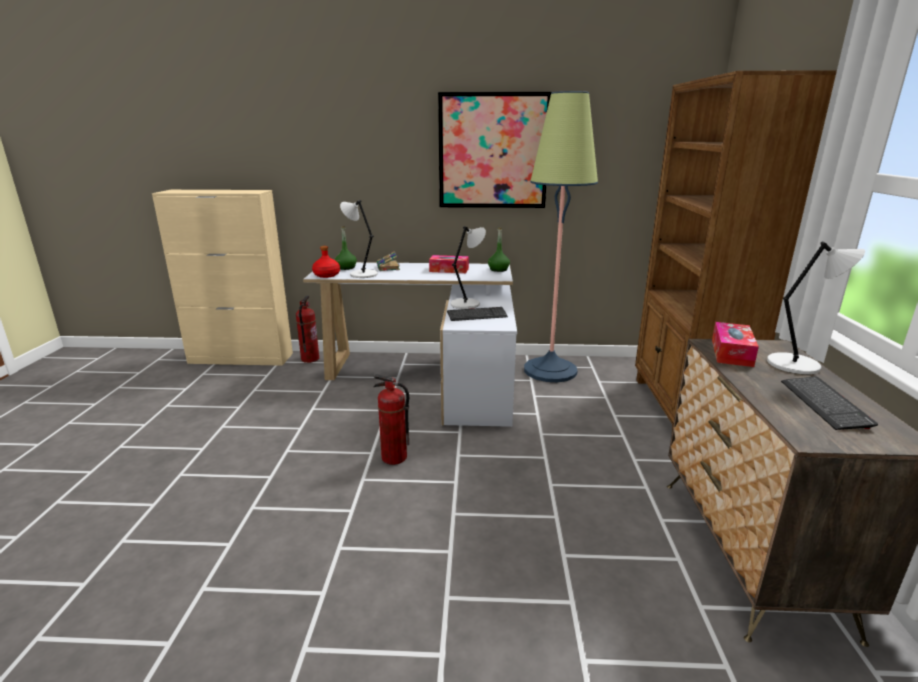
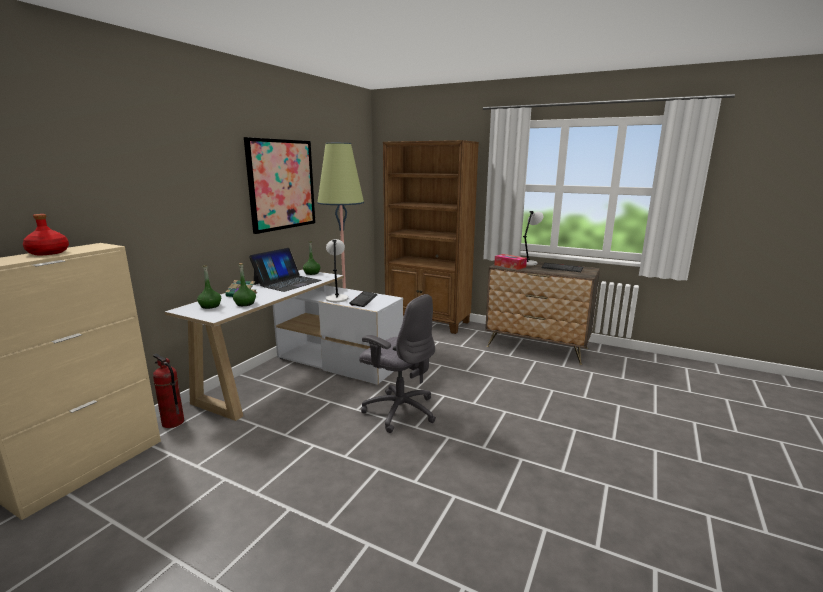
camera: 65 degrees left, 5 degrees down
(326, 275) = (221, 314): red bottle -> red bottle (48, 253)
(362, 274) = (245, 304): grey table lamp -> green bottle
(394, 458) = (399, 410): fire extinguisher -> grey office chair
(449, 270) = (287, 282): tissue box -> laptop

